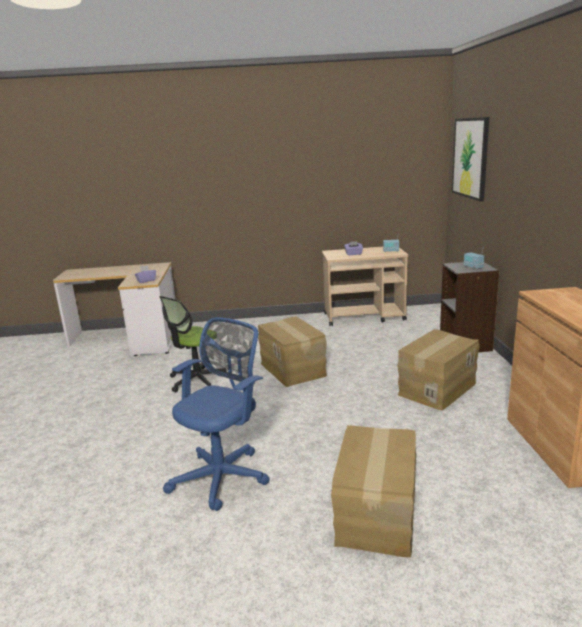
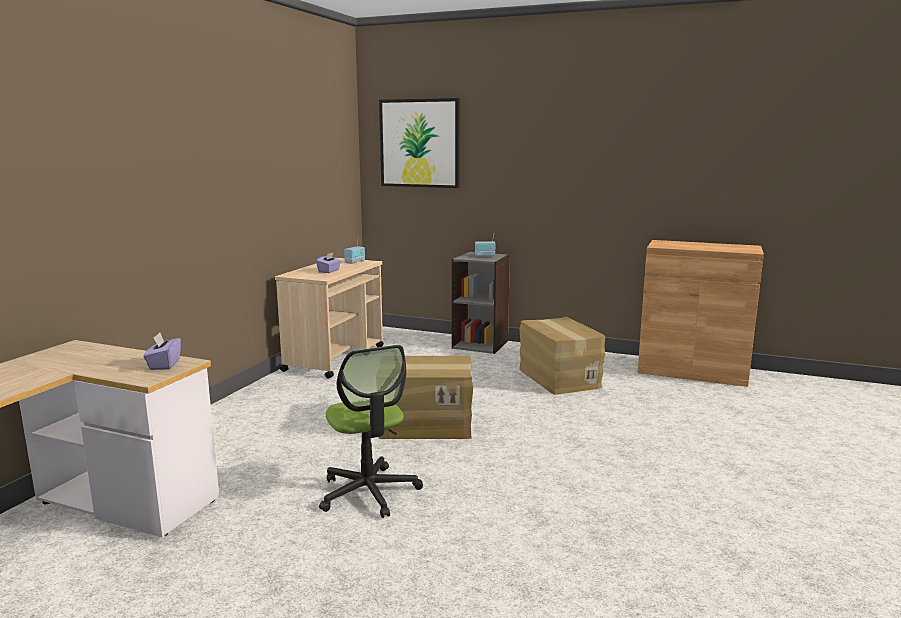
camera: 65 degrees left, 5 degrees down
(223, 476) = (663, 519): blue office chair -> none
(378, 515) = (766, 456): cardboard box -> none

